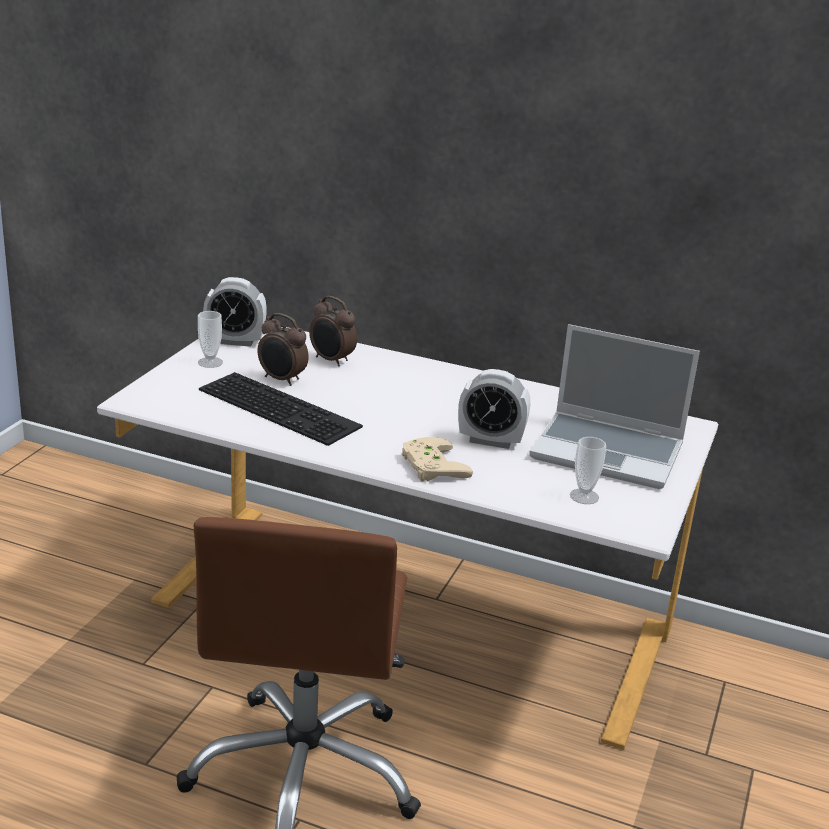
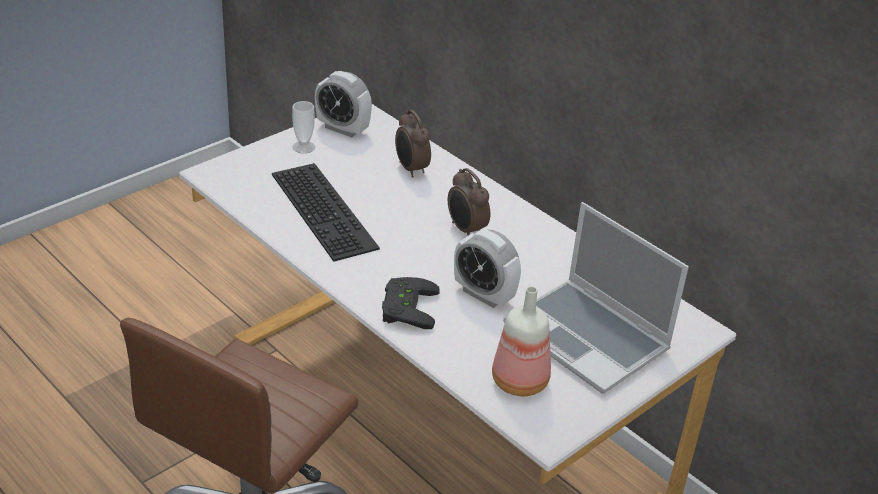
camera: 25 degrees right, 10 degrees up
(282, 380) = (350, 180): alarm clock -> alarm clock (465, 230)
(430, 466) = (405, 307): beige game controller -> black game controller
(584, 496) = (520, 380): cup -> bottle

